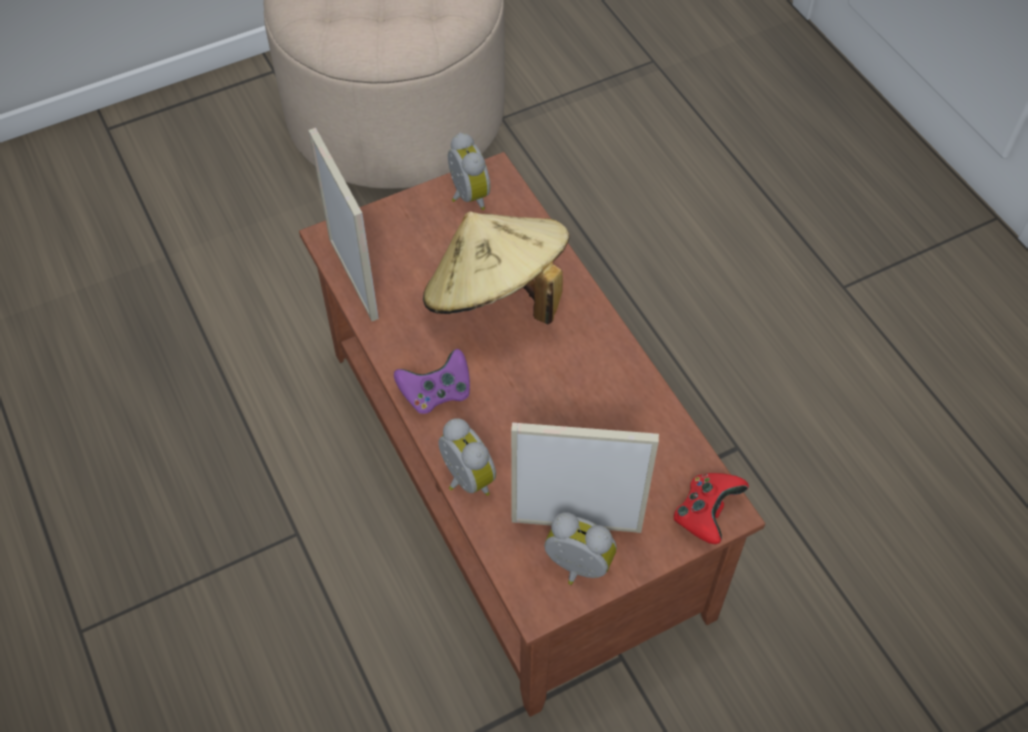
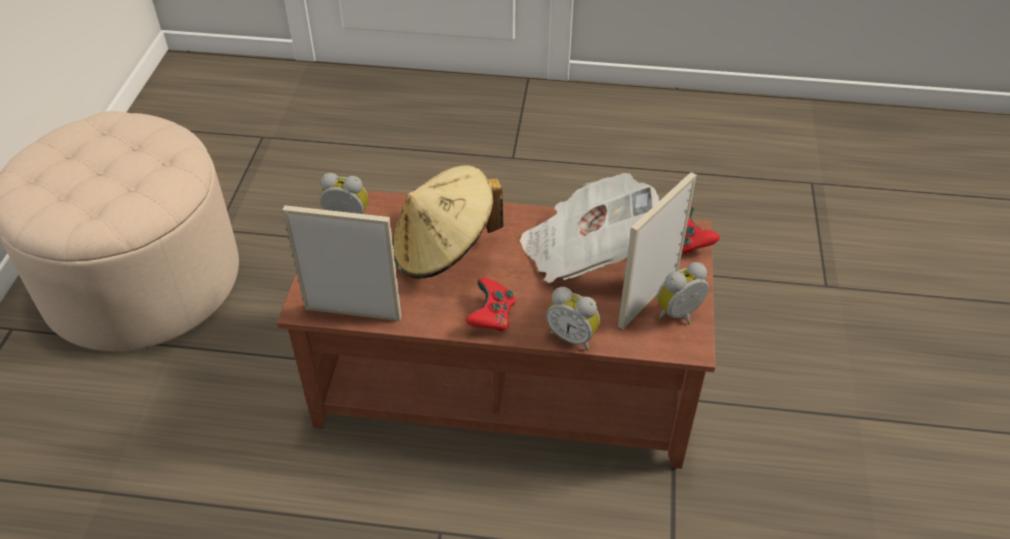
camera: 55 degrees left, 10 degrees down
(436, 393) = (491, 317): purple game controller -> red game controller
(464, 480) = (572, 336): alarm clock -> alarm clock turned 150 degrees counterclockwise
(599, 422) = (583, 251): none -> newspaper

